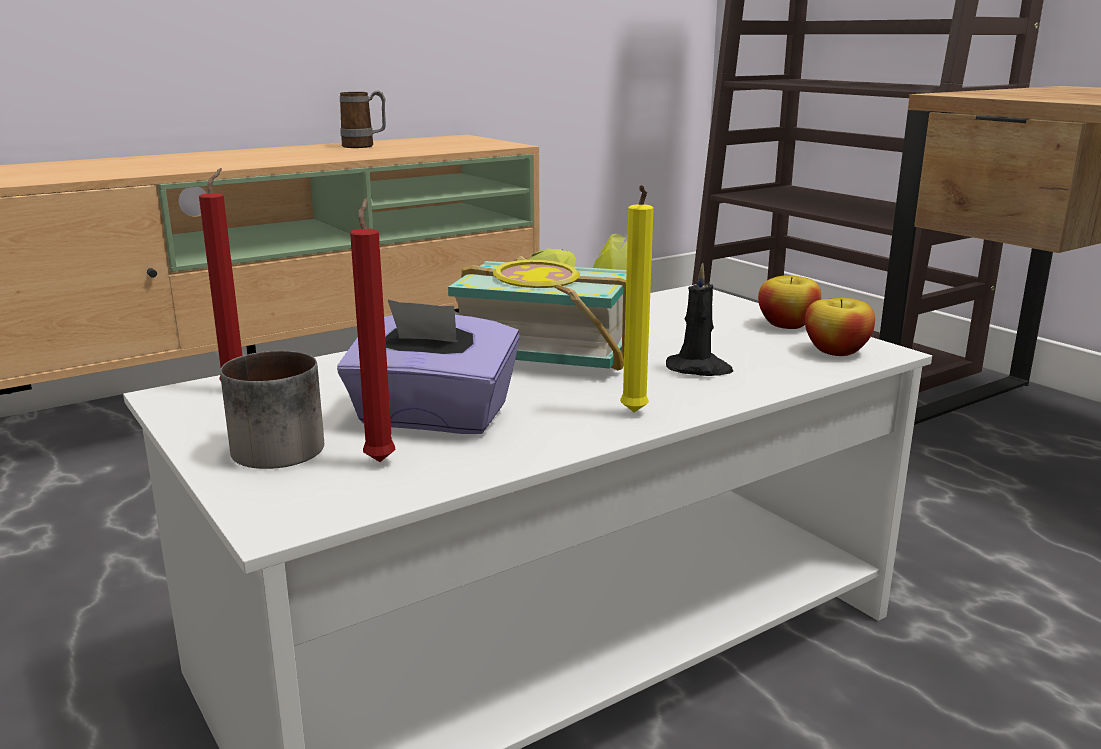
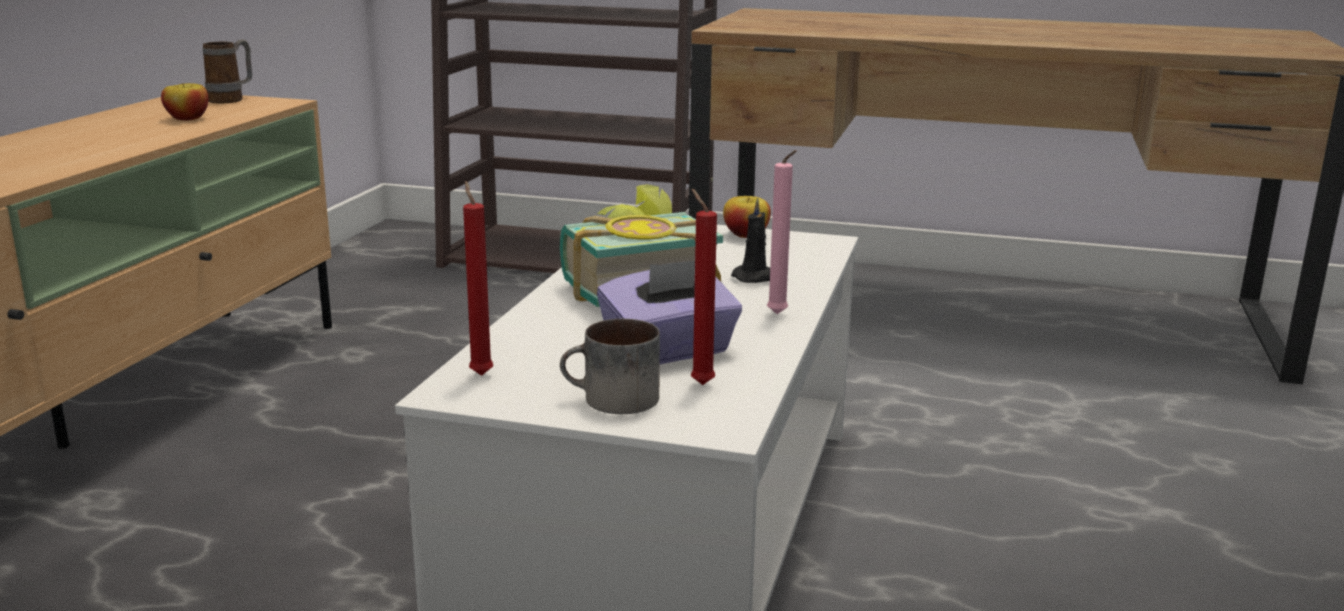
camera: 40 degrees left, 0 degrees up
(364, 146) = (122, 122): mug -> mug (232, 99)
(633, 414) = (779, 315): yellow candle -> pink candle
(836, 351) = (807, 246): apple -> apple (188, 118)

